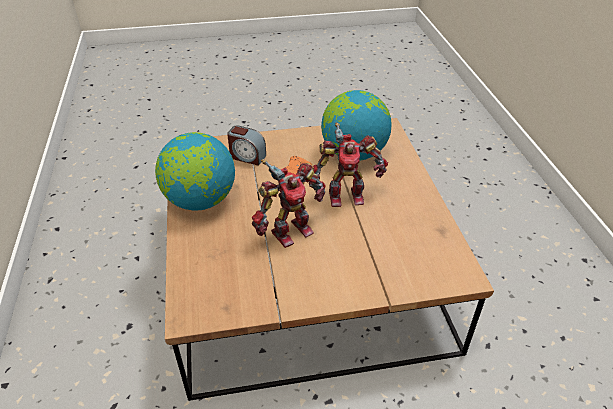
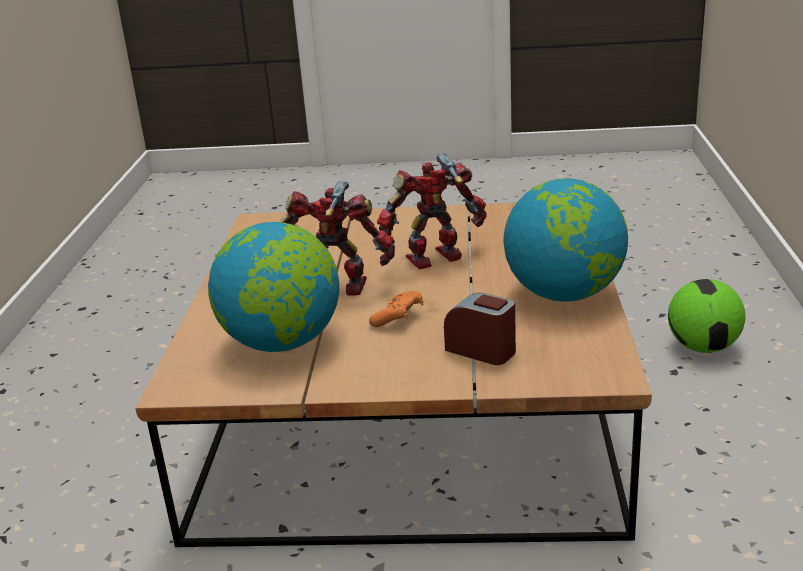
camera: 165 degrees left, 15 degrees down
(96, 359) = (703, 347): none -> football

